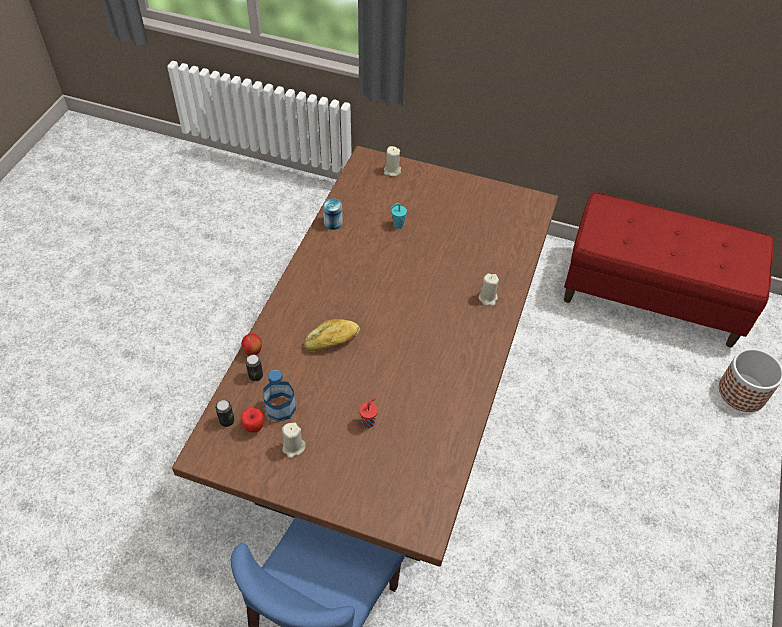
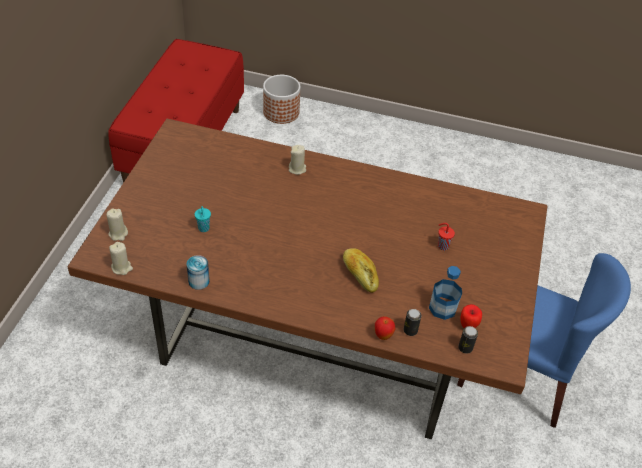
camera: 95 degrees left, 5 degrees down
(293, 447) = (480, 295): beige candle -> beige candle (122, 267)

